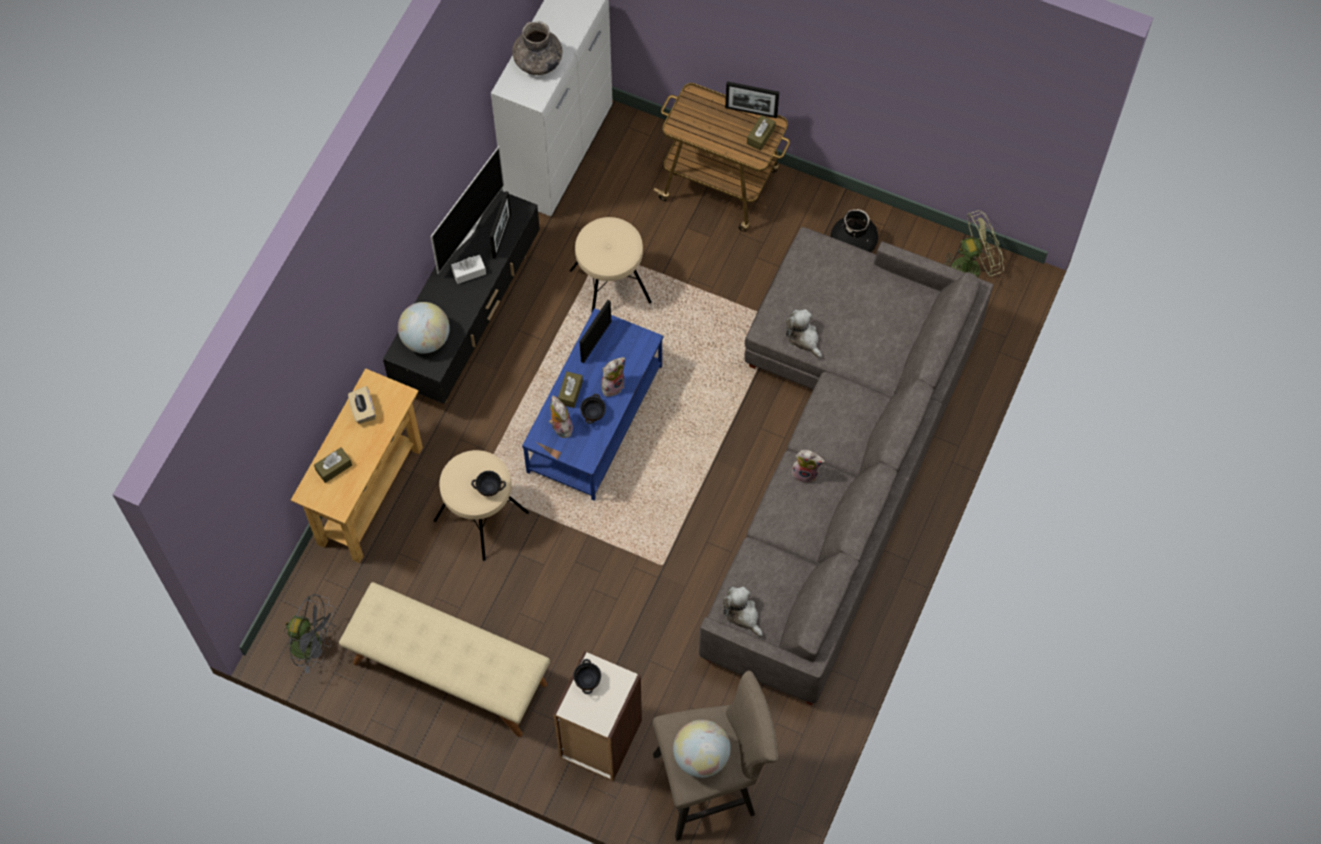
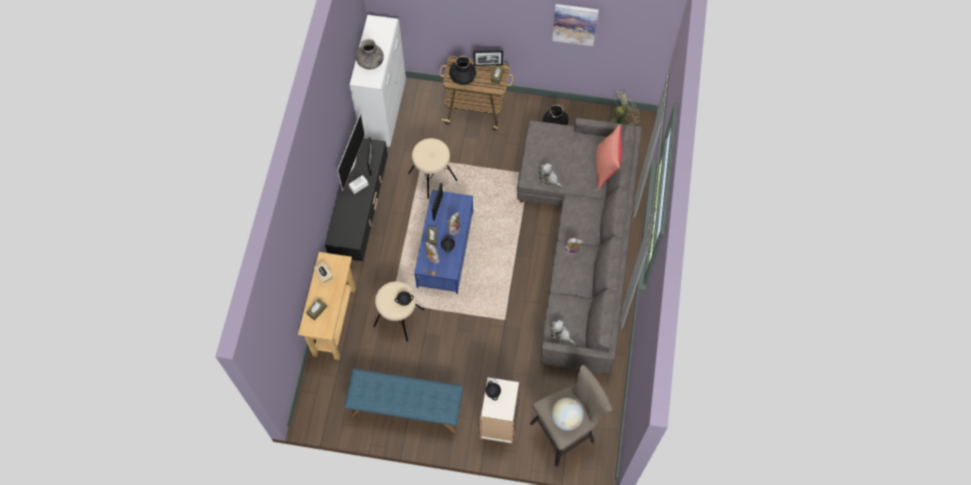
camera: 15 degrees left, 0 degrees up
(313, 645) = (326, 411): grey fan -> none
(426, 339) = (345, 228): globe -> none
(449, 674) = (406, 408): beige bench -> blue bench
(700, 124) = (462, 77): none -> black vase
(908, 75) = (575, 24): none -> picture
(911, 341) = (606, 167): none -> red pillow

